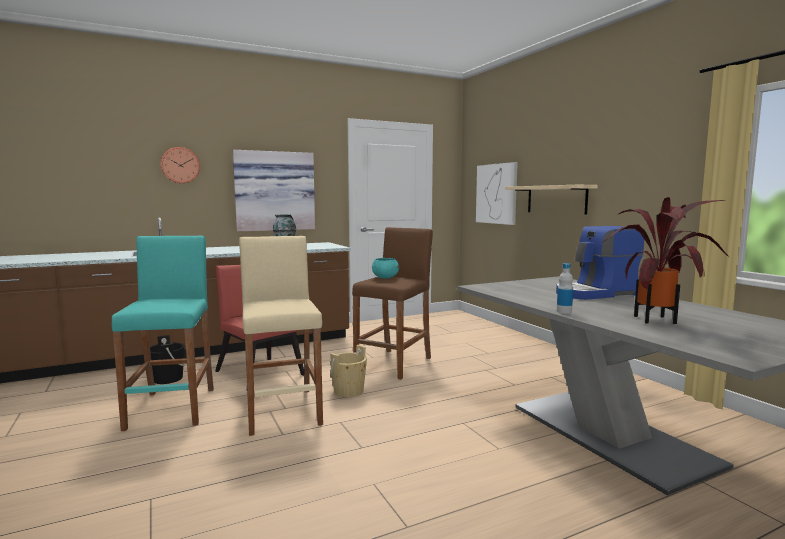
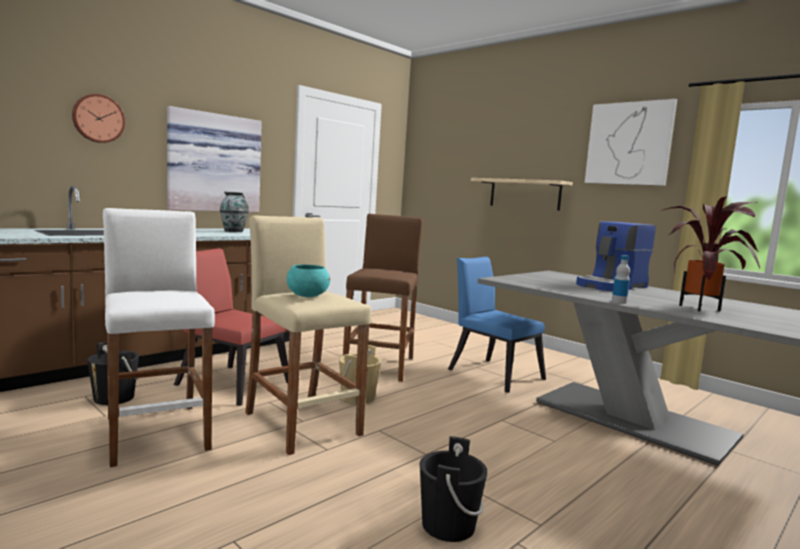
camera: 20 degrees left, 0 degrees up
(172, 408) = (156, 432): turquoise stool -> white stool
(322, 513) = (448, 525): none -> black bucket
(385, 277) = (378, 269): turquoise bowl -> turquoise bowl (307, 296)
(496, 194) = (451, 184): picture -> picture (629, 143)
(496, 376) = (492, 373): none -> blue chair

